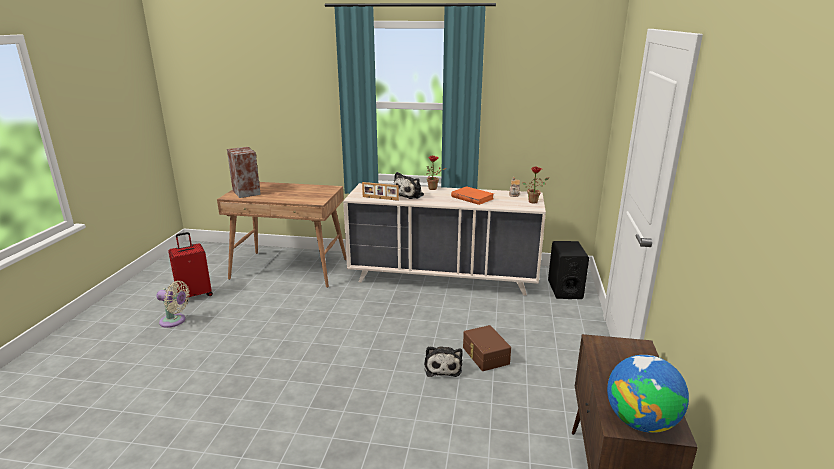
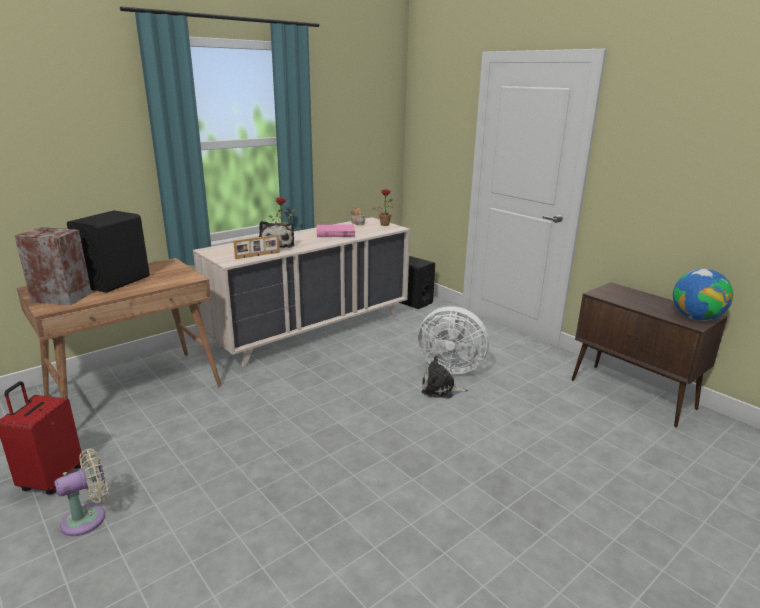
camera: 50 degrees left, 0 degrees up
(284, 191) = (116, 281): none -> black speaker
(442, 367) = (440, 389): plush toy -> plush toy turned 150 degrees clockwise
(472, 198) = (335, 233): orange book -> pink book
(484, 356) = (449, 367): brown storage box -> white fan

